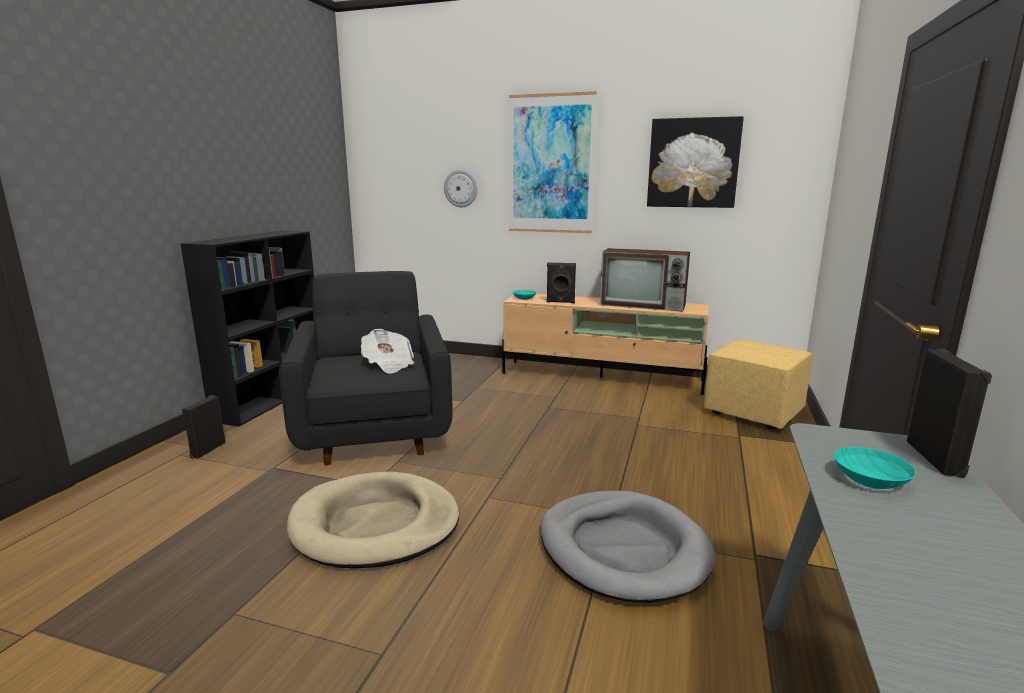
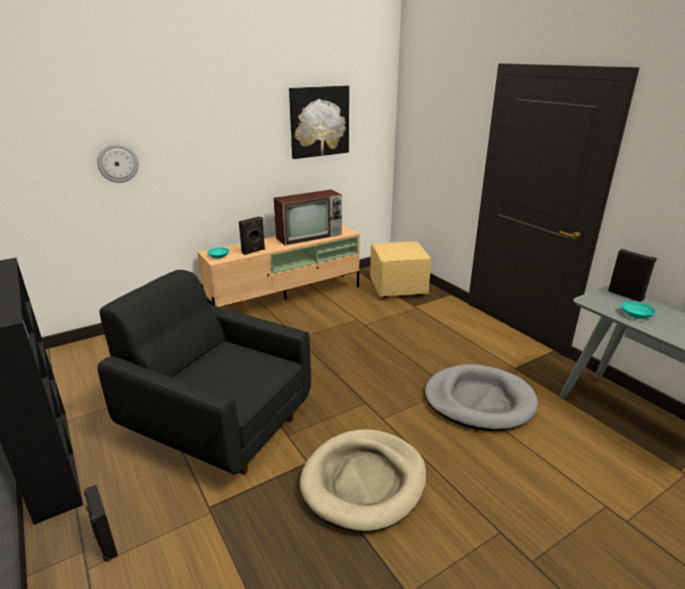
camera: 50 degrees left, 10 degrees up
(388, 365) = (241, 363): newspaper -> none
(551, 164) = (209, 131): picture -> none

